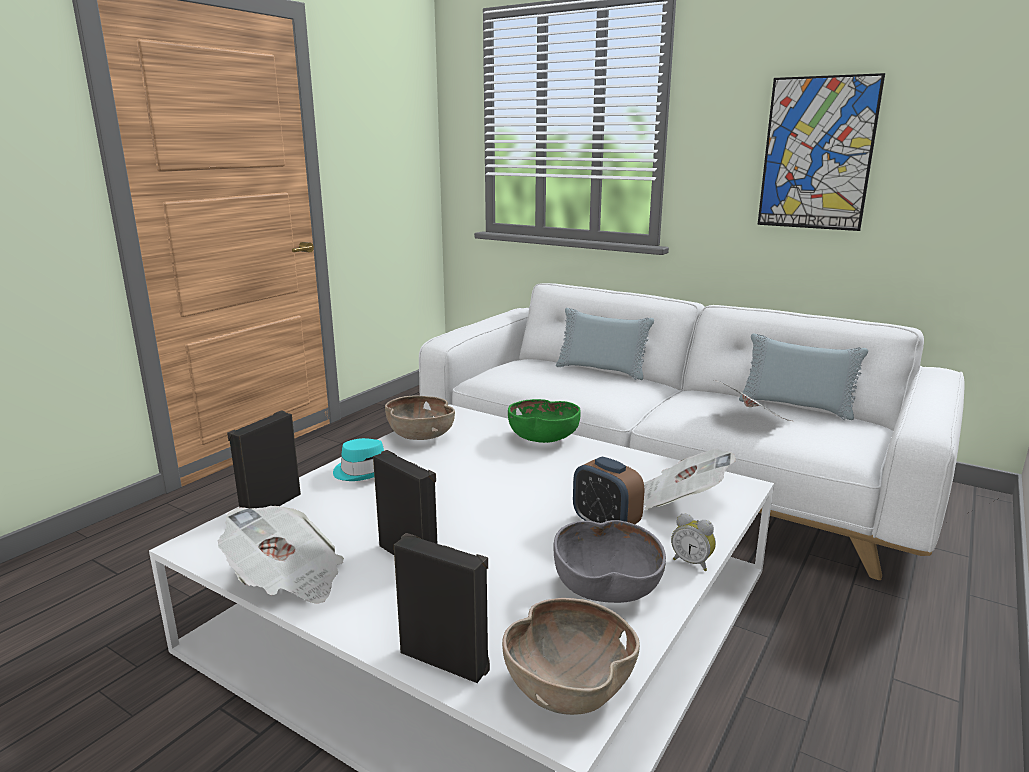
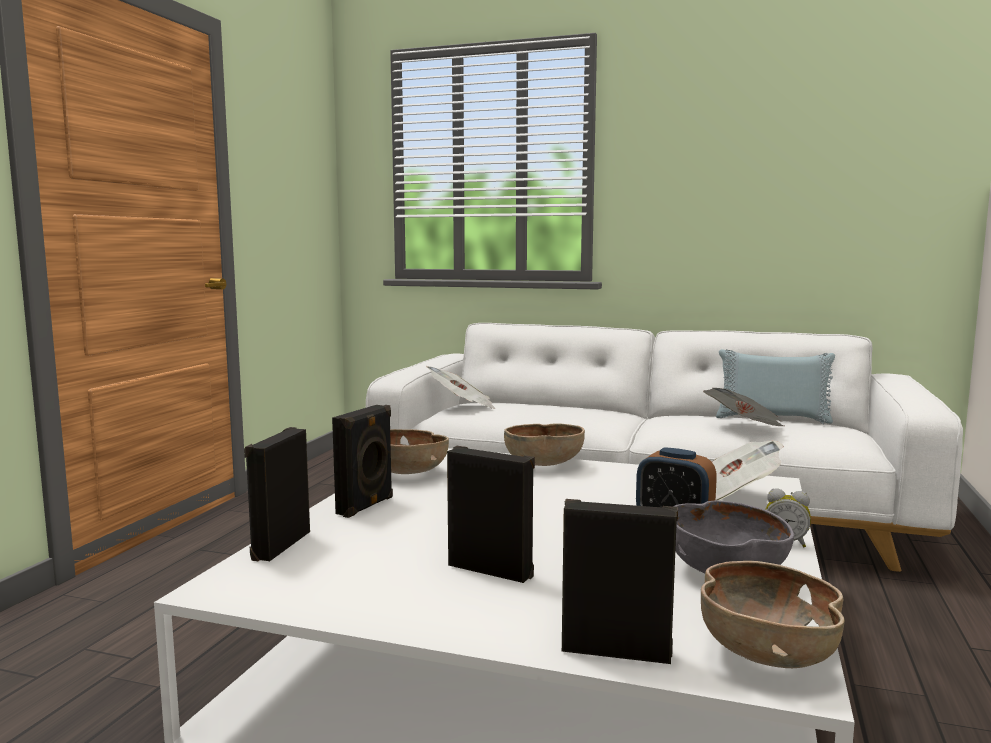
camera: 15 degrees left, 10 degrees down
(287, 579) = (364, 607): newspaper -> newspaper (462, 406)
(362, 471) = (366, 506): turquoise hat -> black speaker
(543, 439) = (543, 464): green bowl -> brown bowl
(601, 371) = (561, 405): blue pillow -> none
(817, 154) = (744, 184): picture -> none

